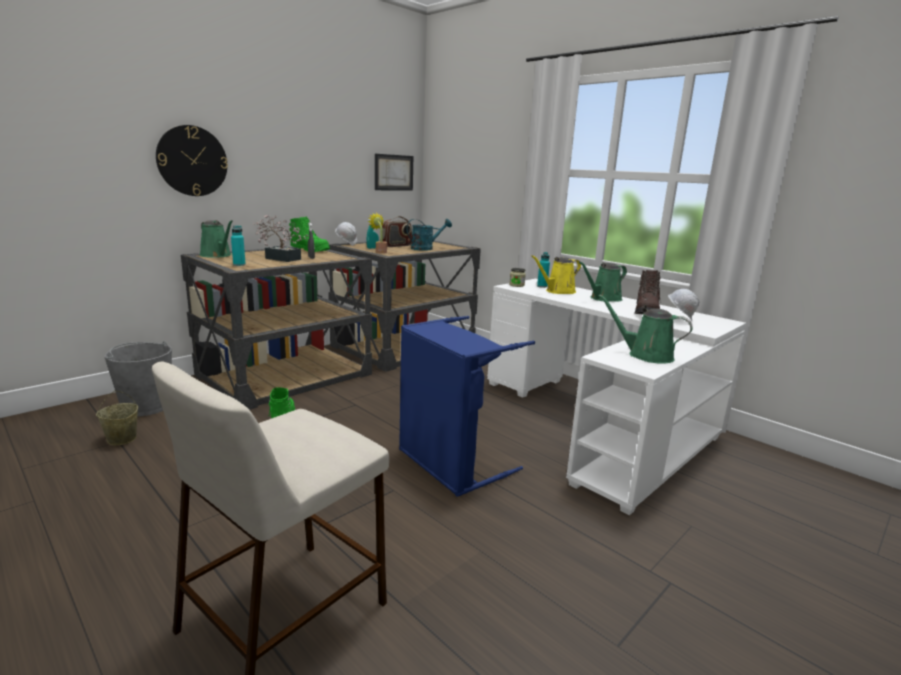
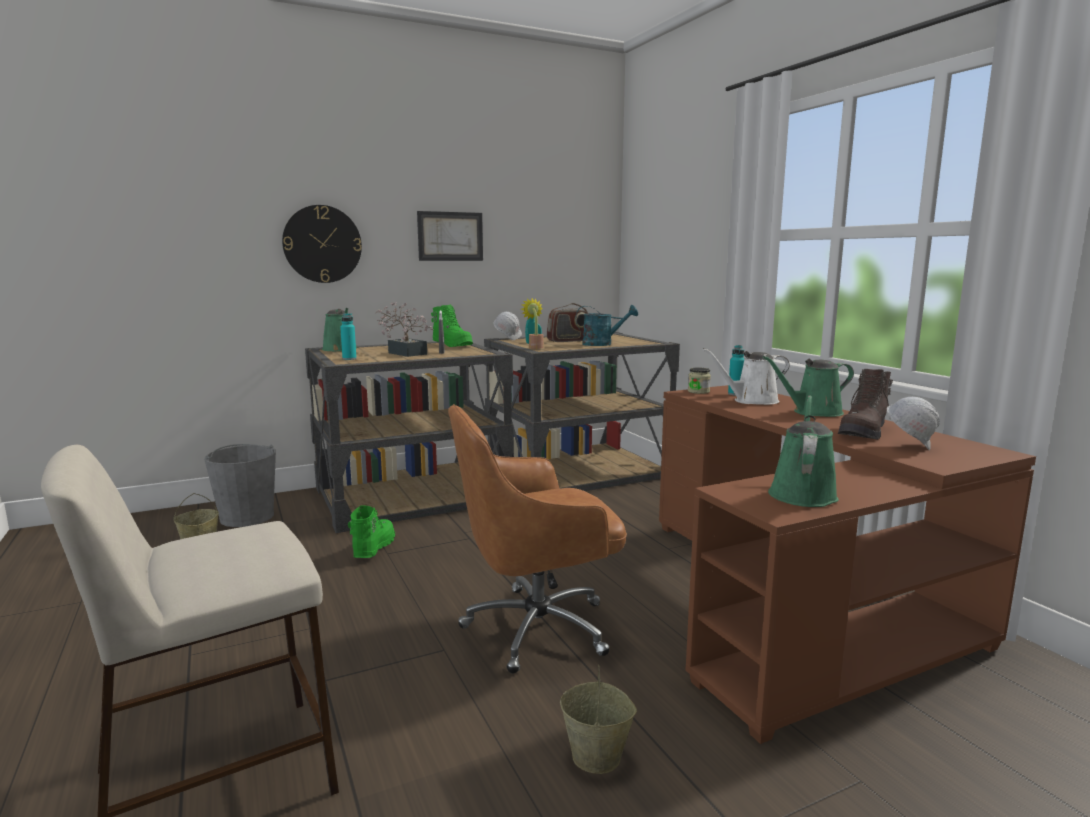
camera: 20 degrees right, 5 degrees down
(393, 172) = (577, 250): picture -> picture (450, 236)
(448, 464) = (536, 627): blue laundry basket -> brown office chair
(542, 542) = (597, 757): none -> beige bucket
(558, 291) = (751, 401): yellow watering can -> white watering can
(601, 423) = (800, 601): white desk -> brown desk
(645, 355) = (802, 493): green watering can -> green watering can turned 60 degrees clockwise

